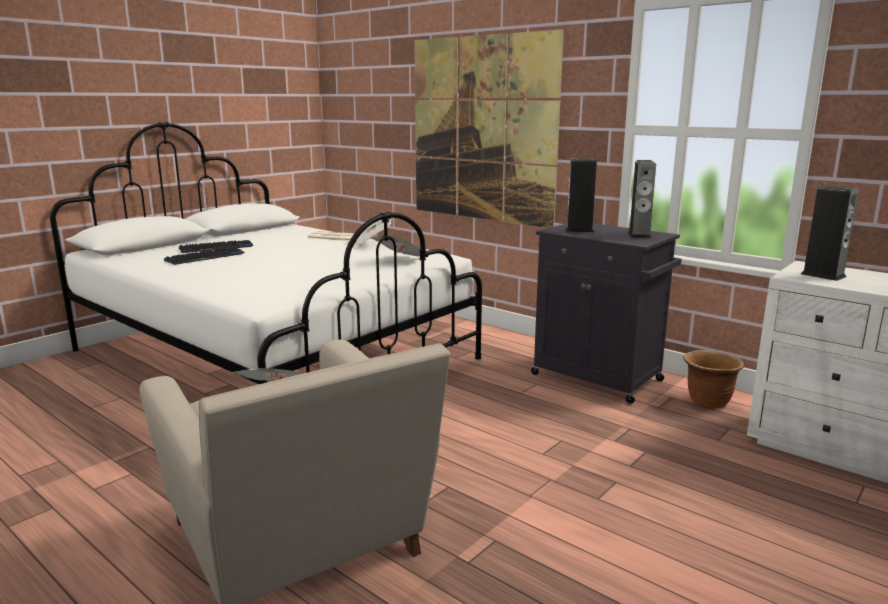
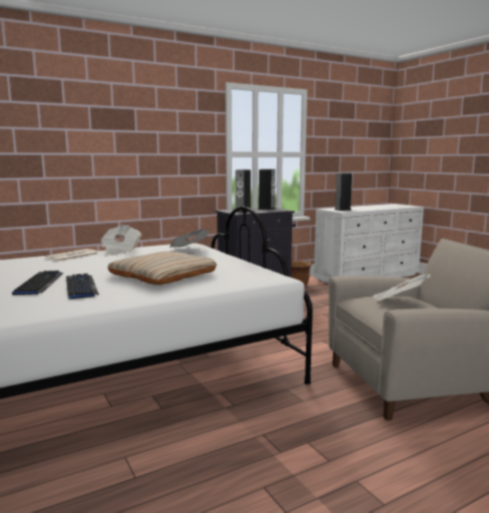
camera: 70 degrees left, 5 degrees down
(259, 269) = (163, 275): none -> beige pillow
(481, 130) = (123, 157): picture -> none

